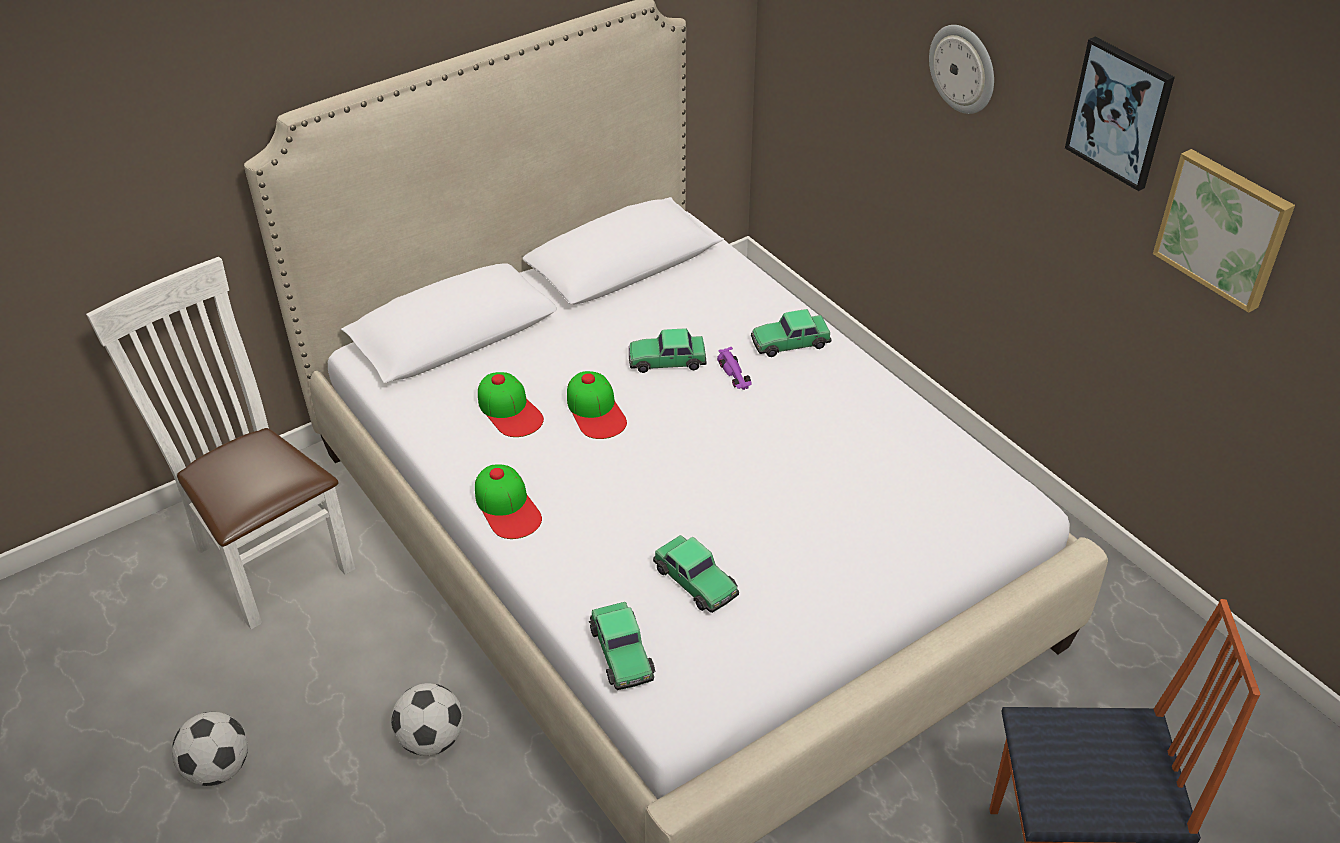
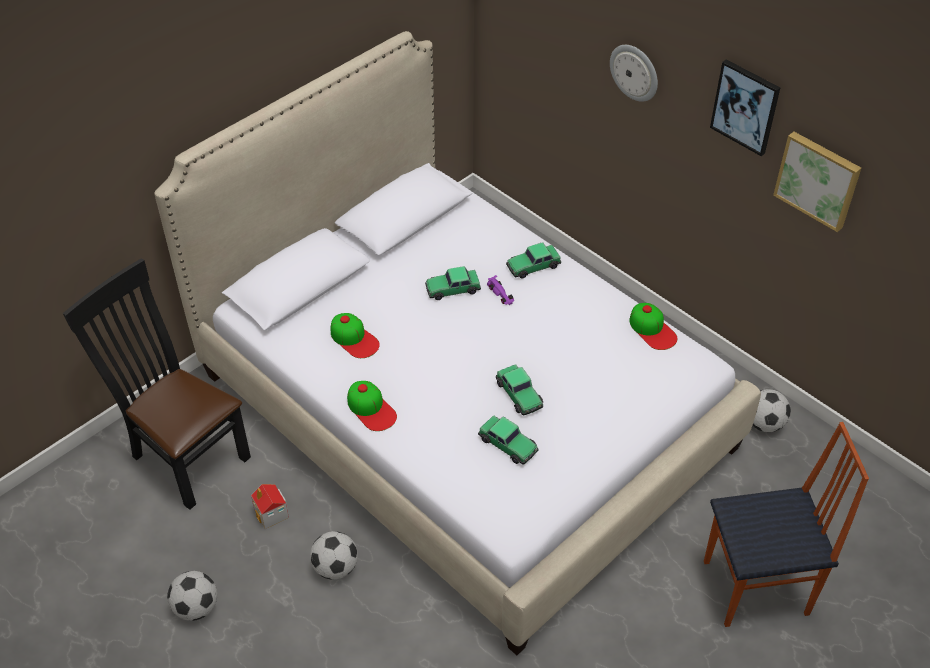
camera: 10 degrees left, 5 degrees up
(266, 554) = (184, 455): white chair -> black chair
(362, 651) = (271, 514): none -> toy house
(596, 410) = (413, 332): cap -> cap (652, 329)
(622, 653) = (471, 498): toy car -> toy car (519, 394)
(1115, 616) = (764, 423): none -> football

